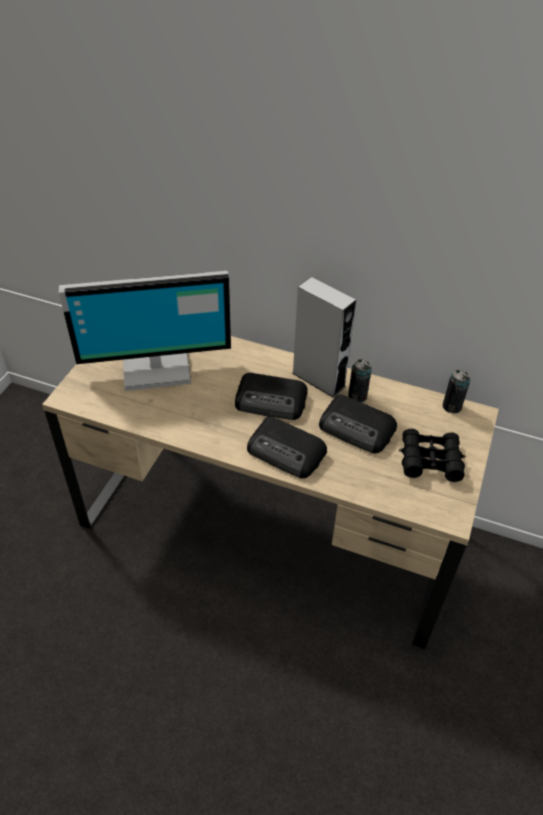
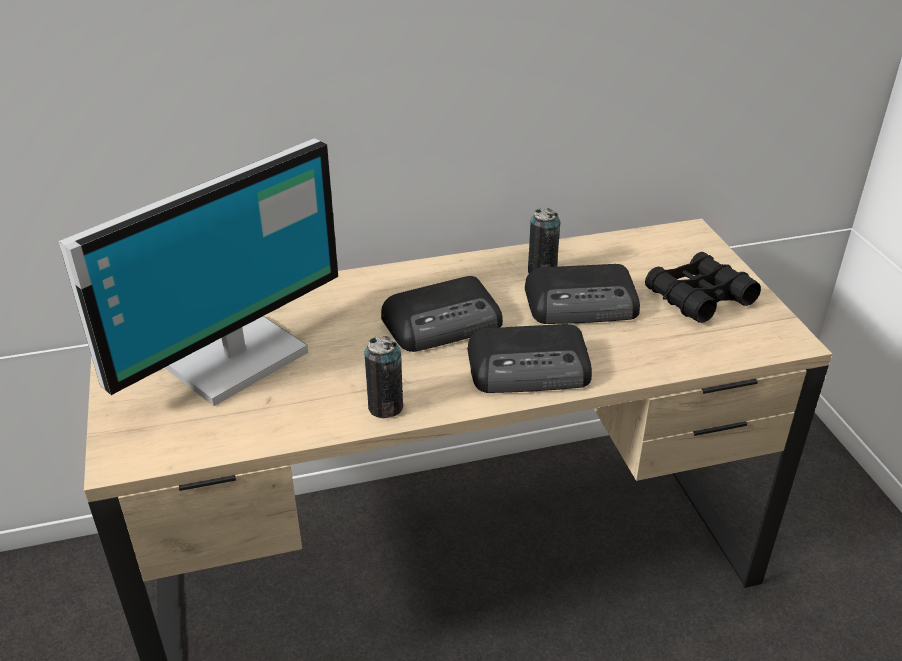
camera: 35 degrees left, 10 degrees down
(318, 379) = (475, 274): grey speaker -> none
(452, 406) = (655, 236): can -> can (385, 407)

